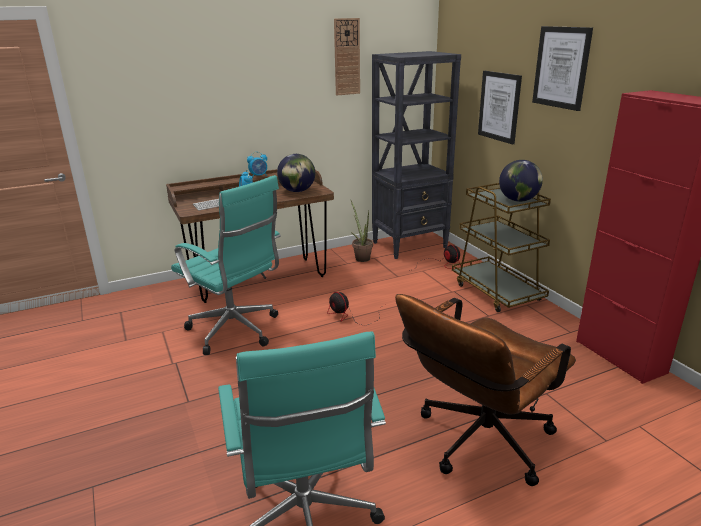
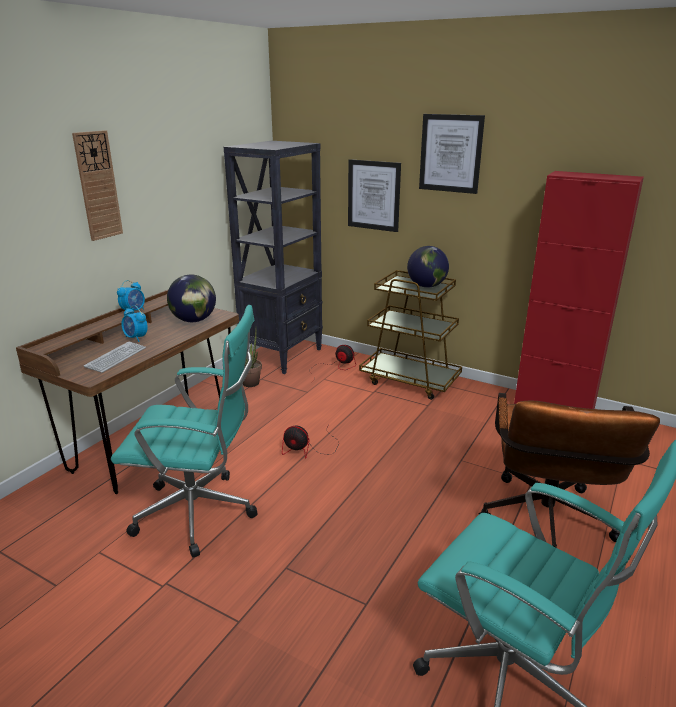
camera: 35 degrees left, 0 degrees up
(347, 57) = (198, 151): wall clock -> wall clock (98, 186)

